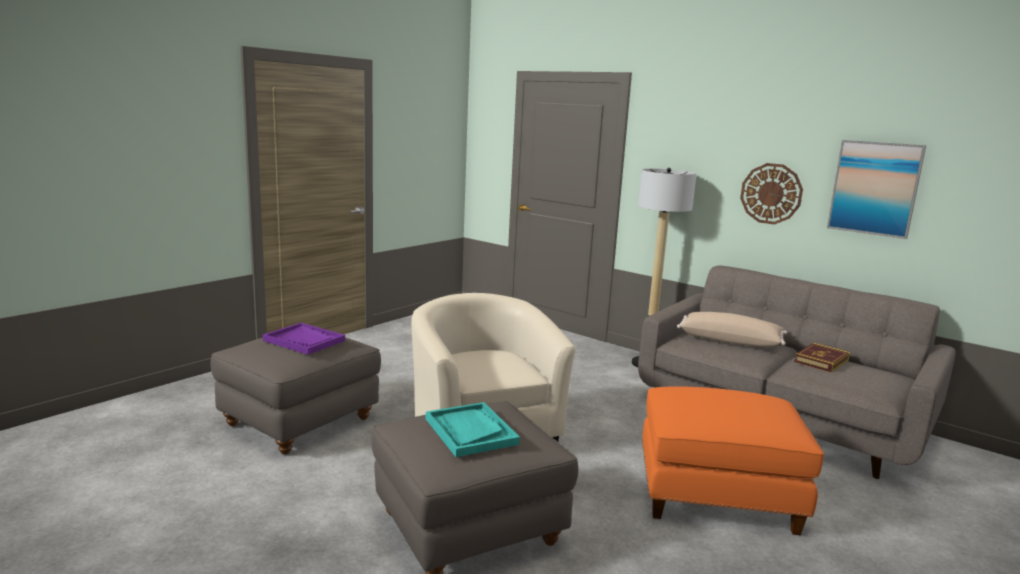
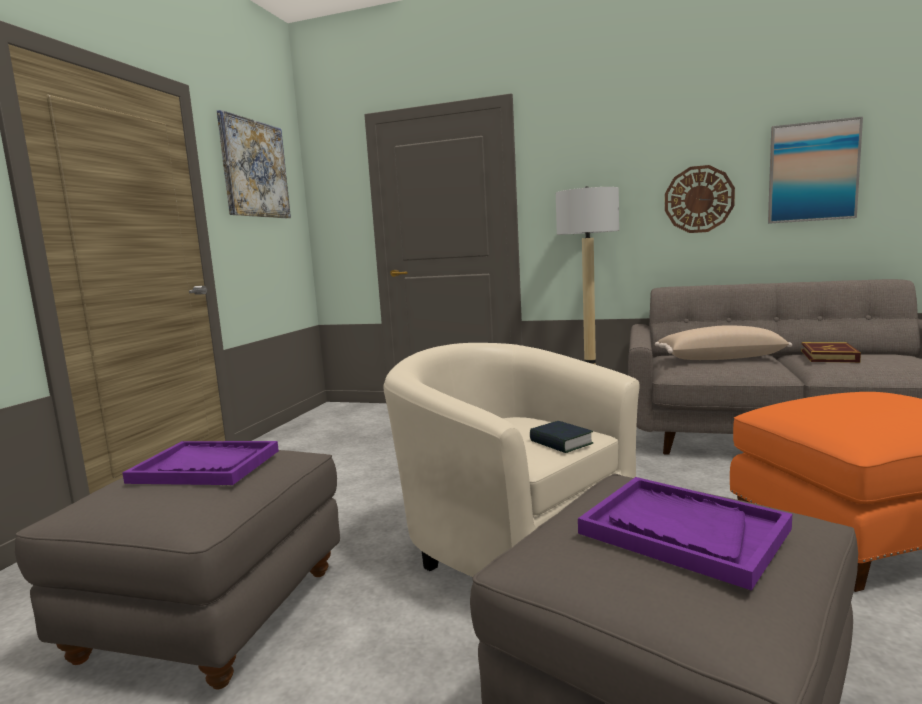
camera: 20 degrees left, 5 degrees down
(420, 114) = (254, 169): none -> picture
(470, 431) = (682, 531): turquoise tray -> purple tray
(506, 375) = (561, 443): none -> book

